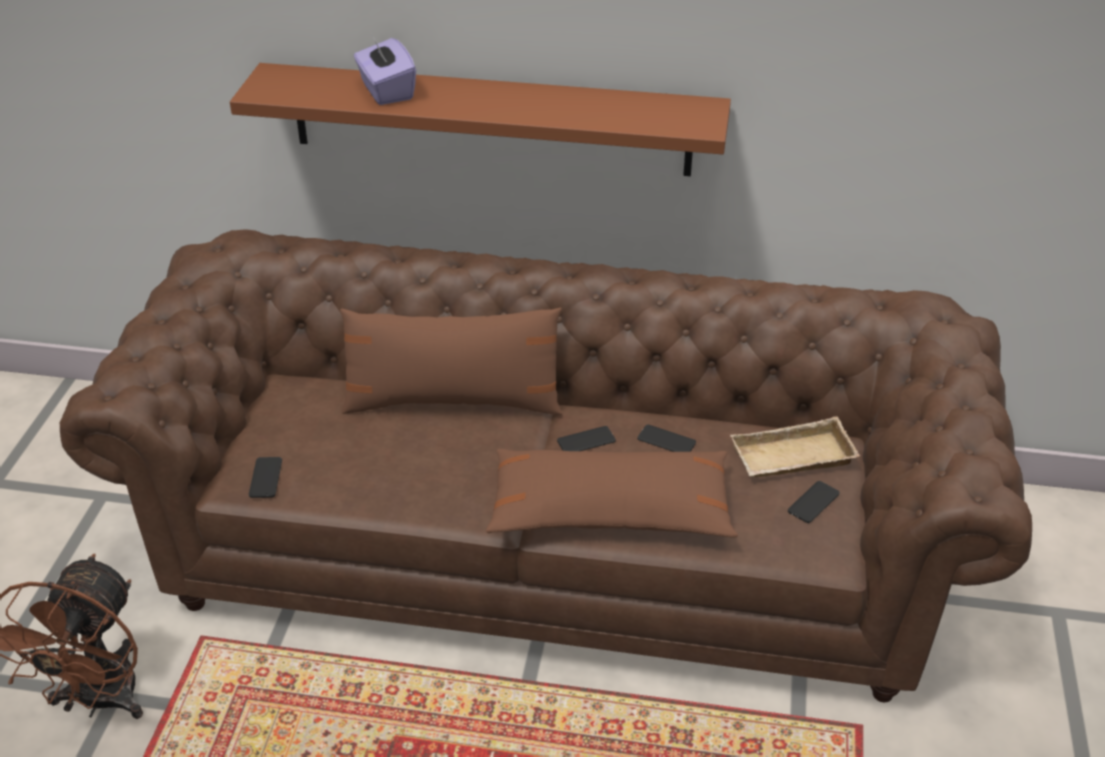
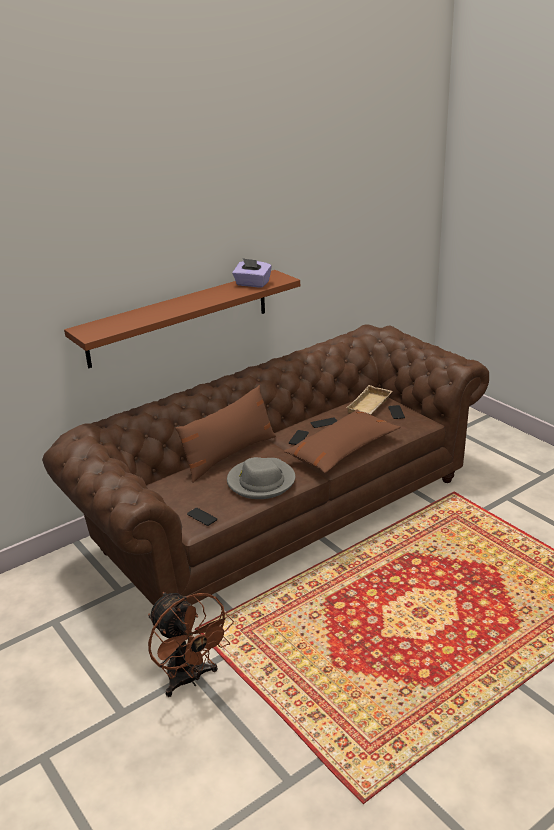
camera: 45 degrees left, 10 degrees down
(386, 91) = (145, 315): purple tissue box -> purple tissue box (252, 284)
(417, 478) = (261, 481): none -> grey hat

